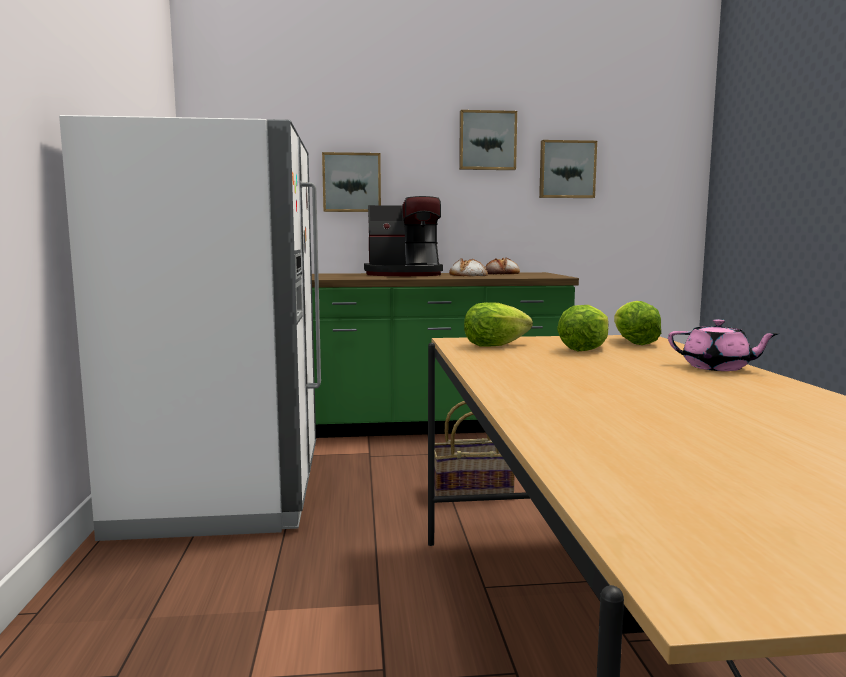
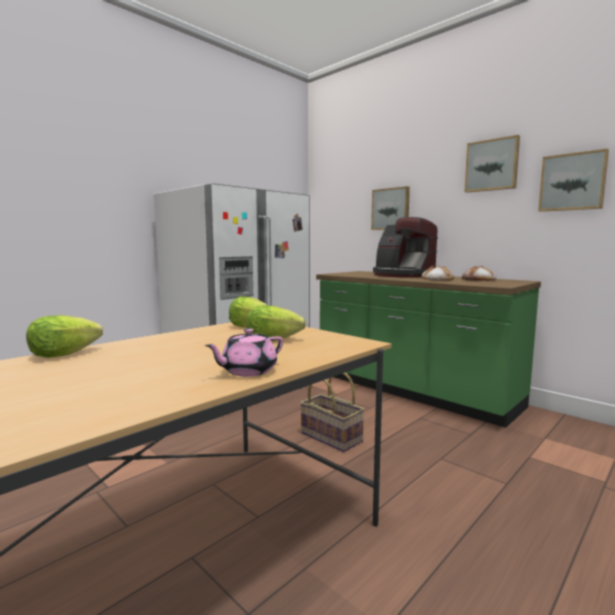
camera: 50 degrees right, 0 degrees up
(633, 343) = (328, 344): lettuce -> lettuce (63, 354)
(717, 368) = (248, 371): pink teapot -> pink teapot turned 60 degrees clockwise

